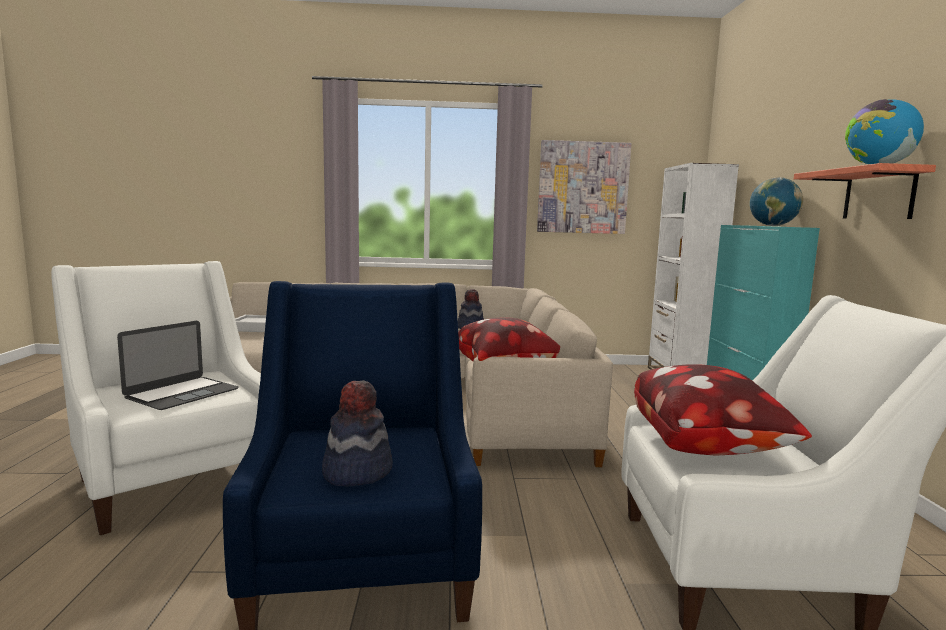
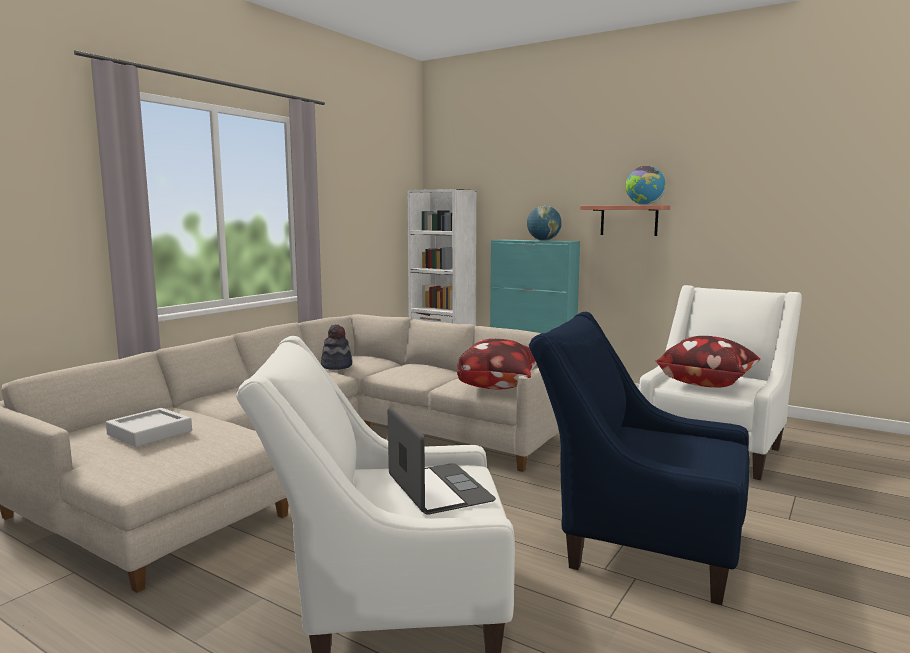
camera: 55 degrees left, 0 degrees up
(356, 471) = (702, 455): hat -> none
(583, 187) = (351, 208): picture -> none

